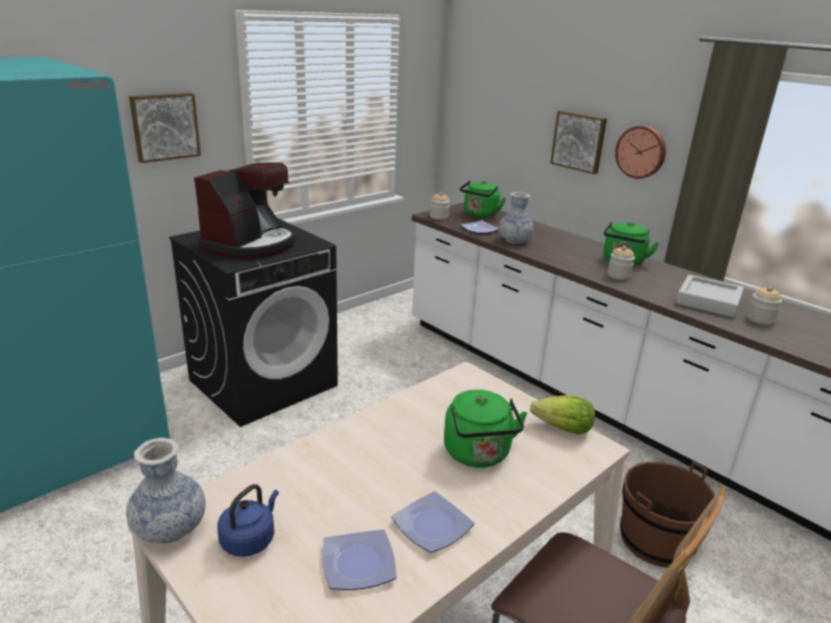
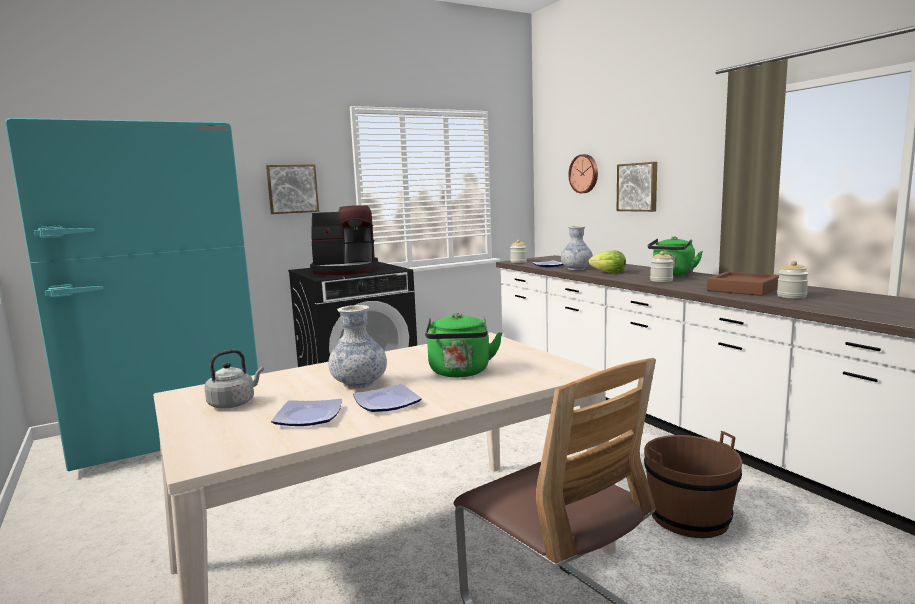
camera: 15 degrees right, 15 degrees down
(170, 528) = (180, 397): vase -> vase (359, 383)
(250, 539) = (234, 403): blue kettle -> grey kettle
(251, 244) = (345, 270): coffee machine -> coffee machine turned 45 degrees clockwise
(480, 215) = (556, 260): green kettle -> none
(563, 429) = (551, 362): lettuce -> lettuce (608, 273)
(641, 152) = (688, 183): wall clock -> wall clock (584, 173)
(708, 301) = (743, 289): grey tray -> brown tray

